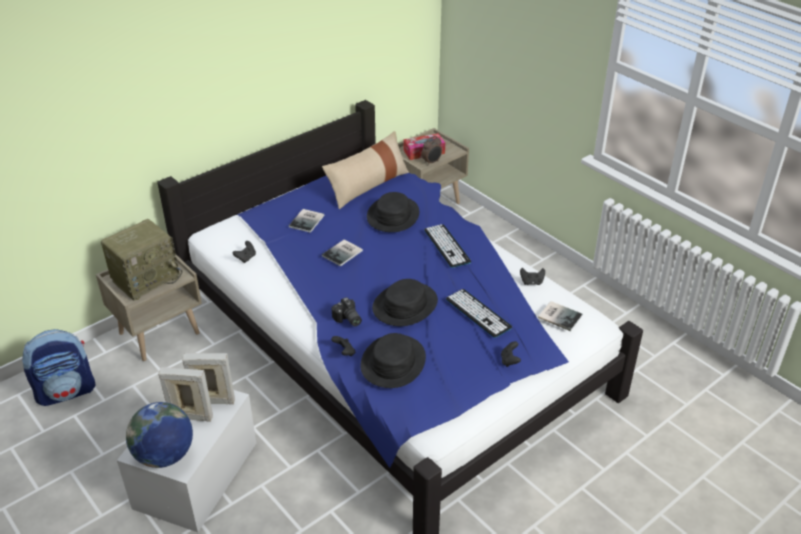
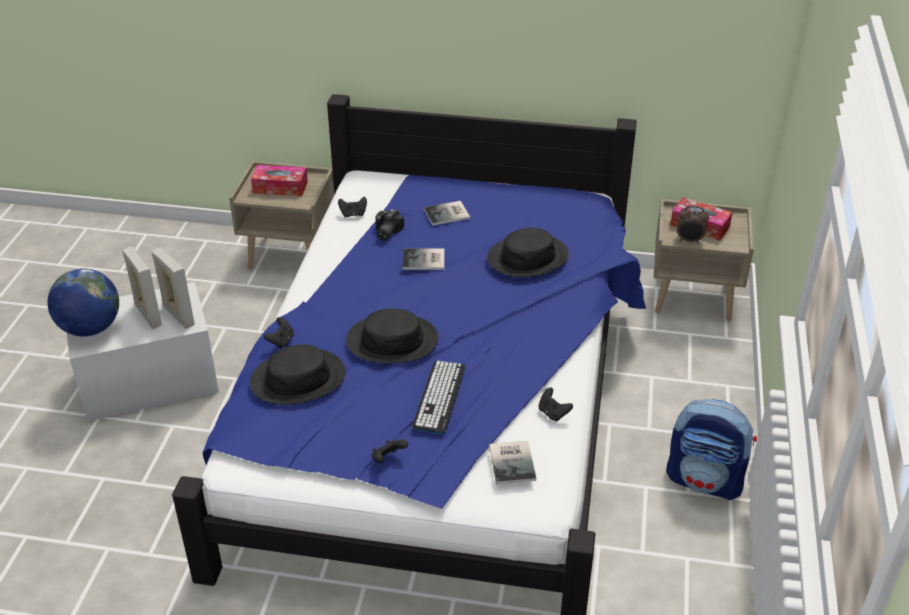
camera: 50 degrees right, 0 degrees up
(66, 391) = (173, 254): backpack -> backpack (705, 481)
(146, 278) = (280, 187): radio -> tissue box
(347, 320) = (328, 317): camera -> camera (385, 232)
(368, 186) = (557, 217): beige pillow -> none
(447, 246) = (524, 318): keyboard -> none

